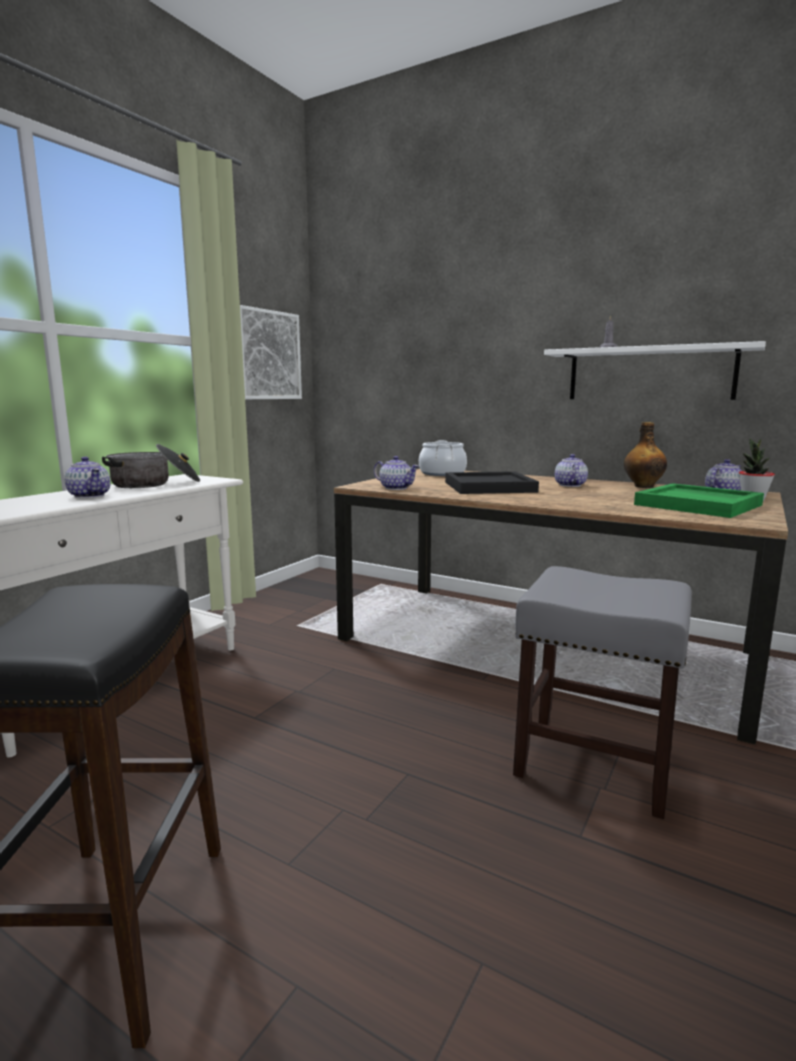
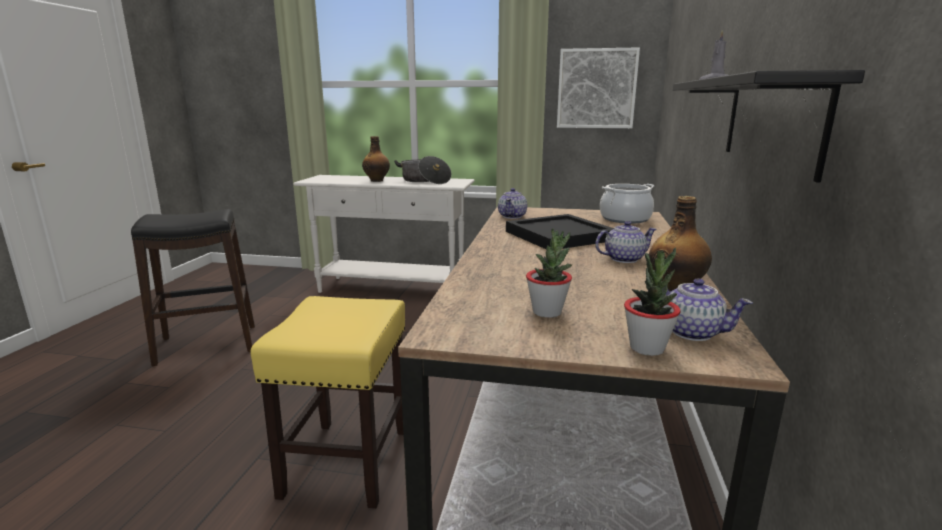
camera: 70 degrees right, 5 degrees up
(89, 495) = (377, 180): teapot -> bottle
(591, 763) = (347, 460): grey stool -> yellow stool
(649, 374) = (771, 122): white shelf -> black shelf
(699, 505) = (547, 312): green tray -> potted plant

